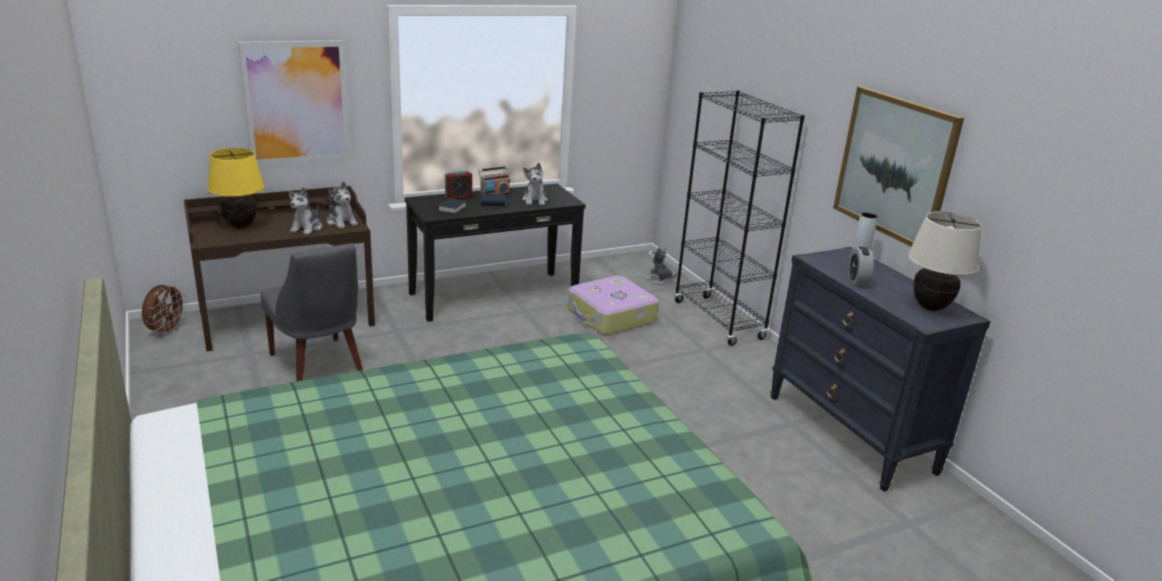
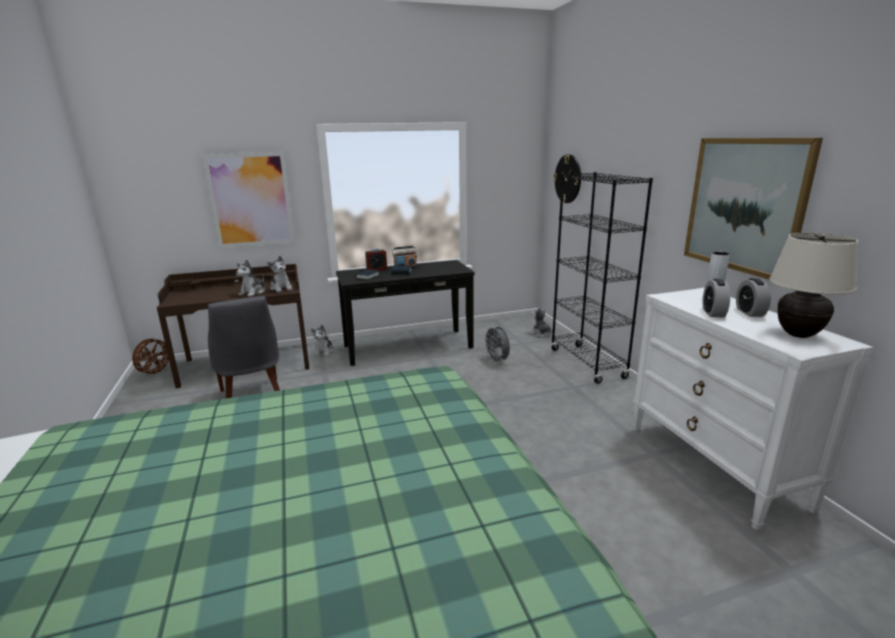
camera: 10 degrees right, 5 degrees down
(240, 226) = (205, 292): yellow table lamp -> none
(535, 200) = (435, 270): plush toy -> plush toy (324, 352)
(610, 316) = (497, 361): suitcase -> grey fan
(702, 88) = (568, 179): none -> wall clock
(851, 434) = (714, 465): black dresser -> white dresser
(891, 280) = (749, 312): none -> alarm clock

